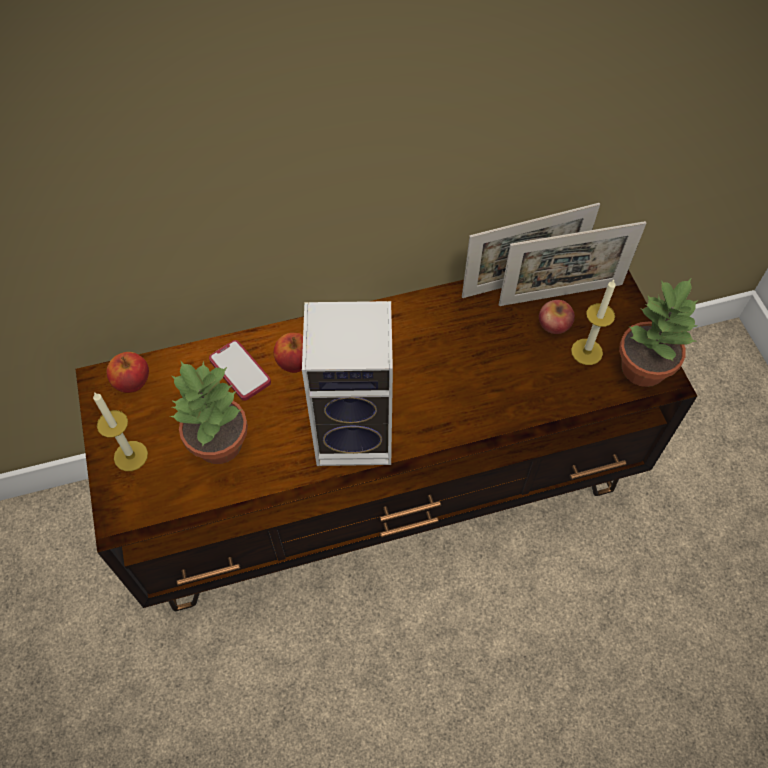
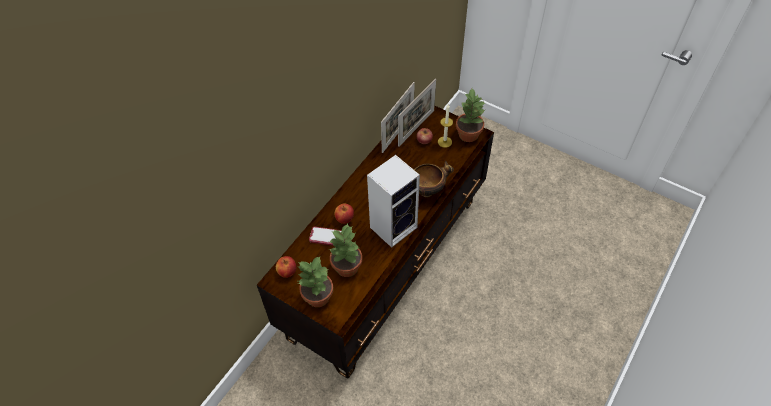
camera: 40 degrees left, 5 degrees down
(130, 456) = (317, 297): candle -> potted plant
(473, 414) = (428, 190): none -> bowl

